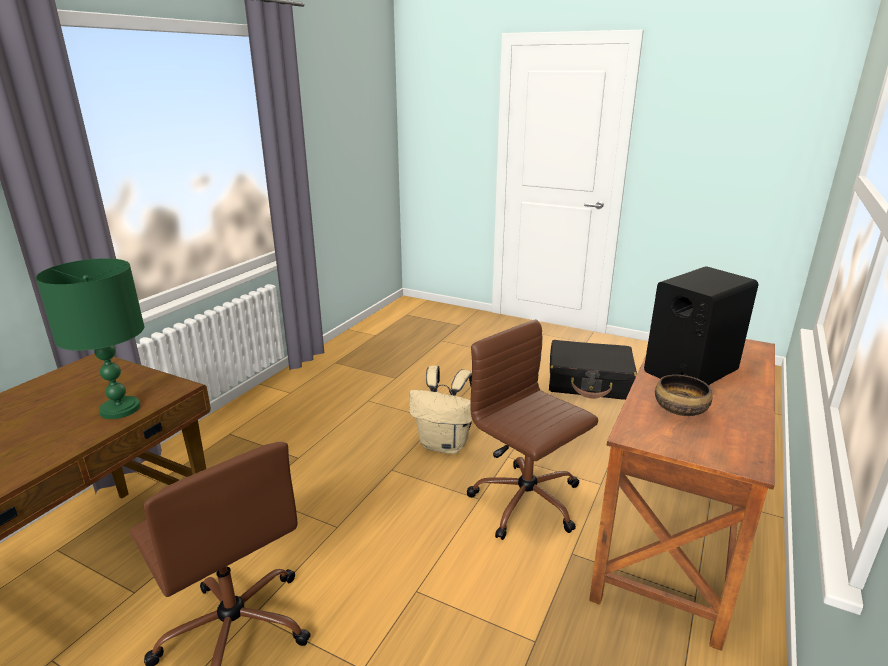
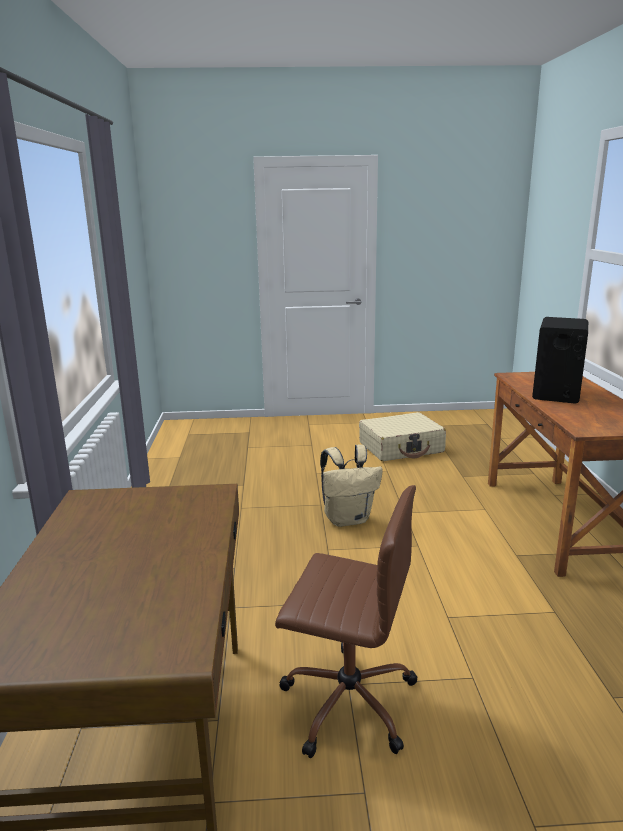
camera: 30 degrees left, 5 degrees down
(121, 408) = (196, 517): green table lamp -> none
(527, 503) = (453, 536): brown office chair -> none
(590, 382) = (401, 448): black suitcase -> beige suitcase
(679, 409) = (584, 412): bowl -> none

